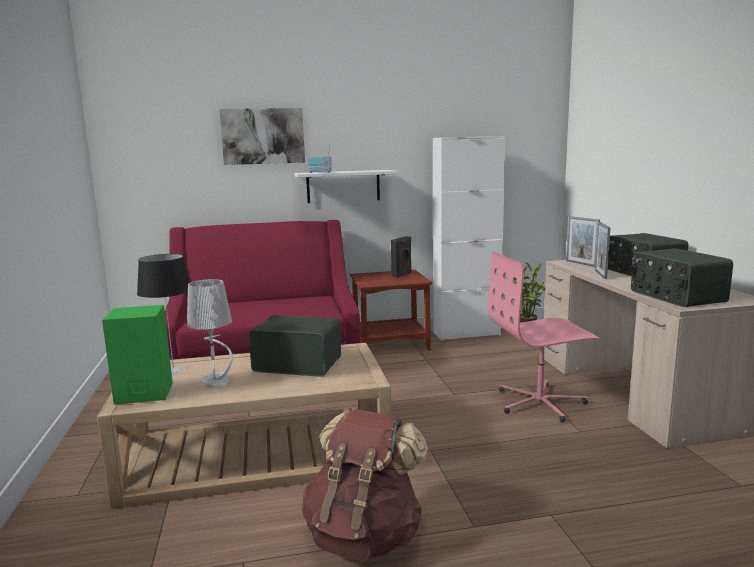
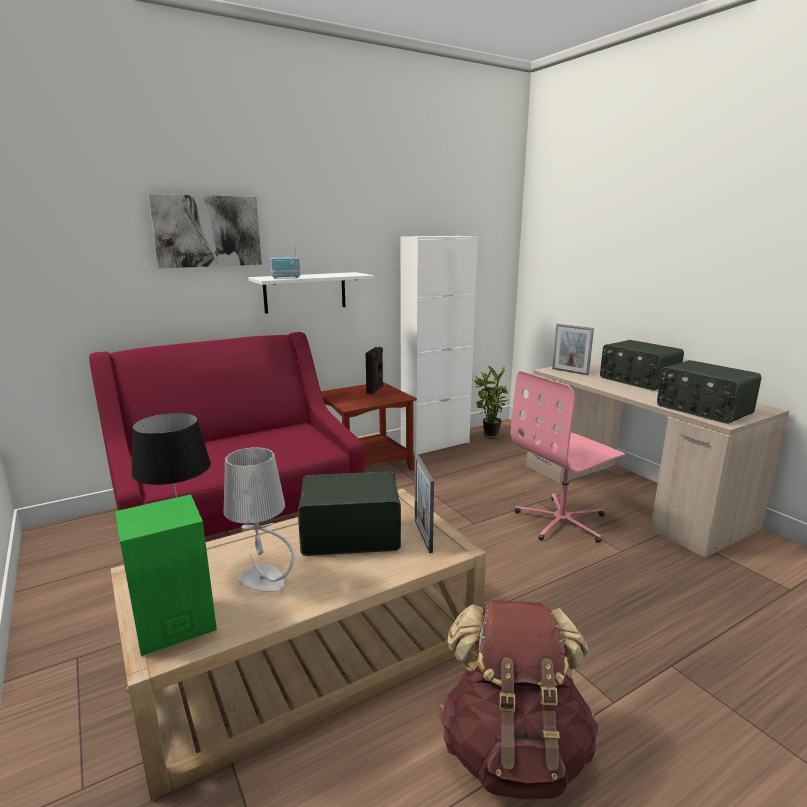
camera: 20 degrees left, 5 degrees up
(600, 274) = (604, 385): picture frame -> picture frame (423, 535)

